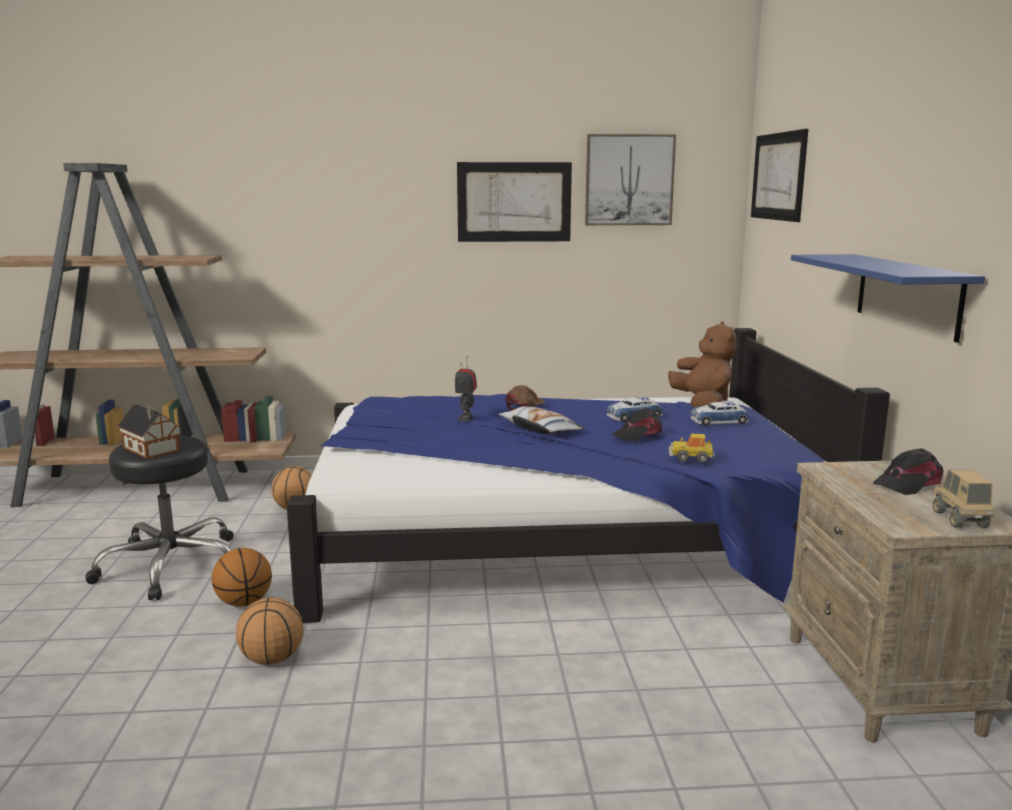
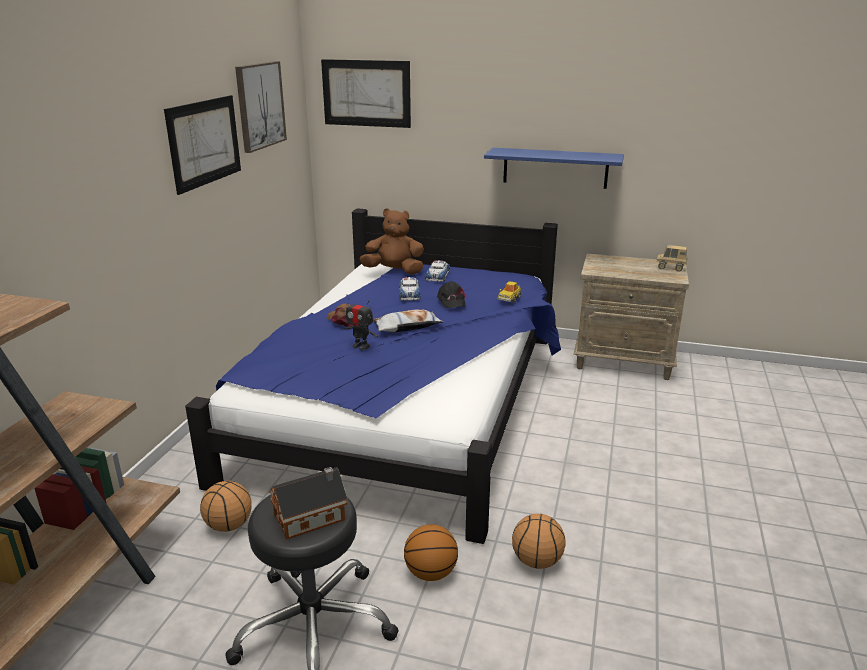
camera: 70 degrees left, 10 degrees up
(908, 483) = (622, 263): black cap -> none

